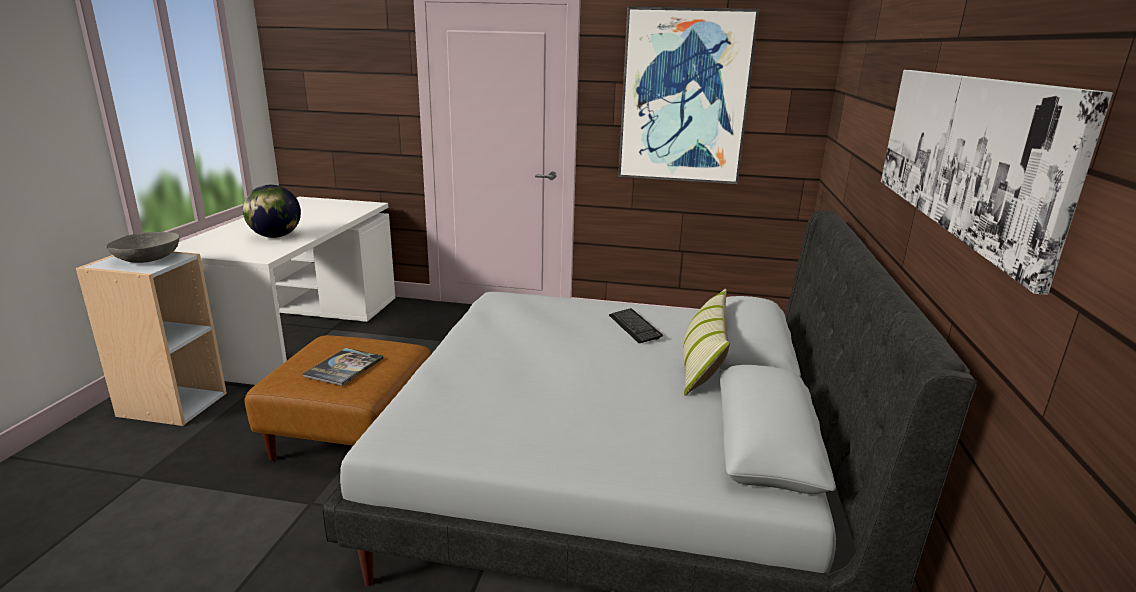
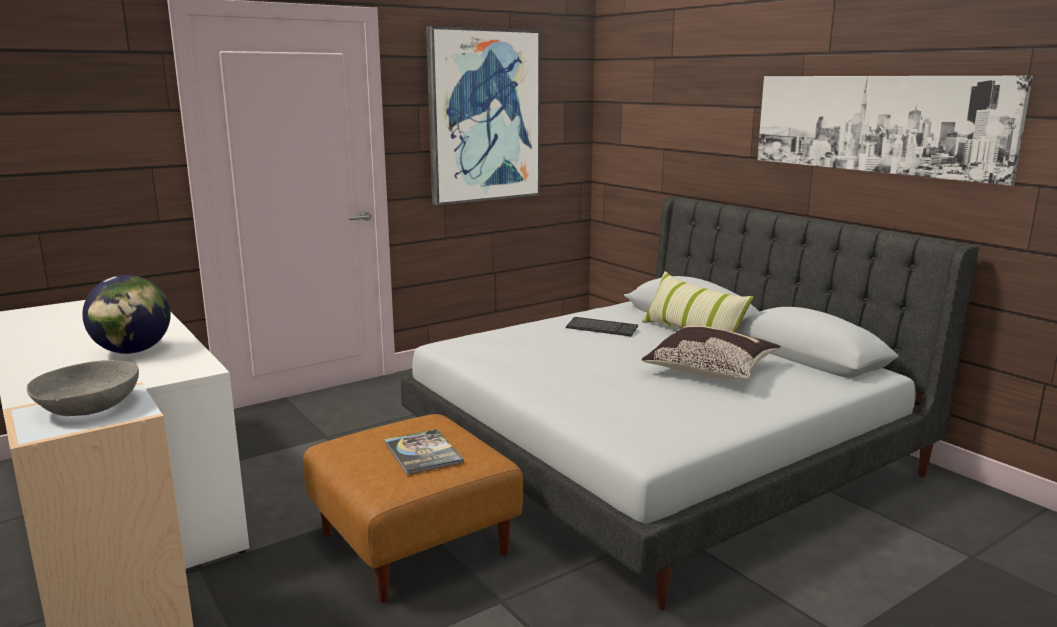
camera: 45 degrees left, 5 degrees down
(621, 403) = (711, 370): none -> pillow

